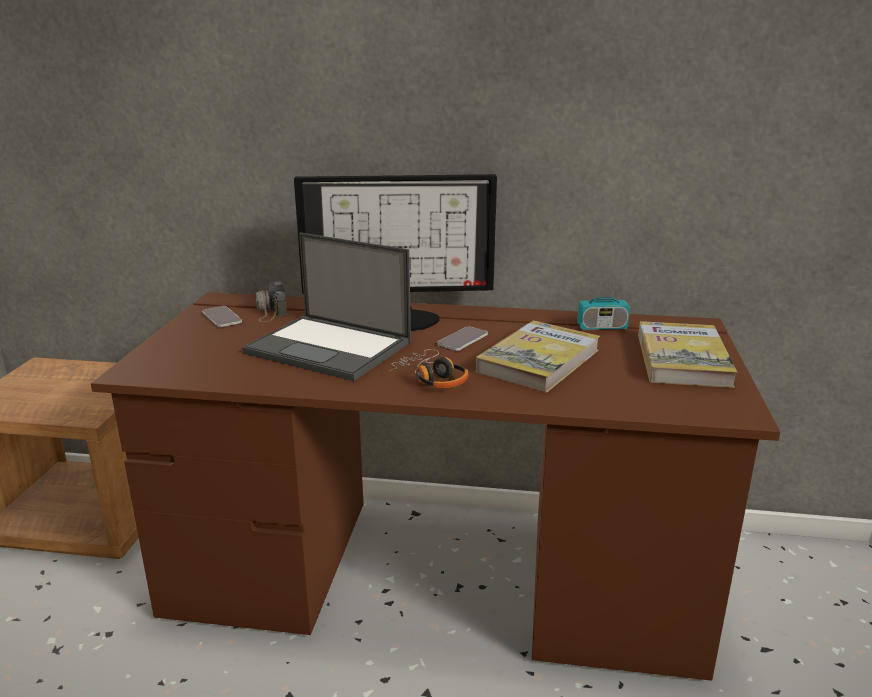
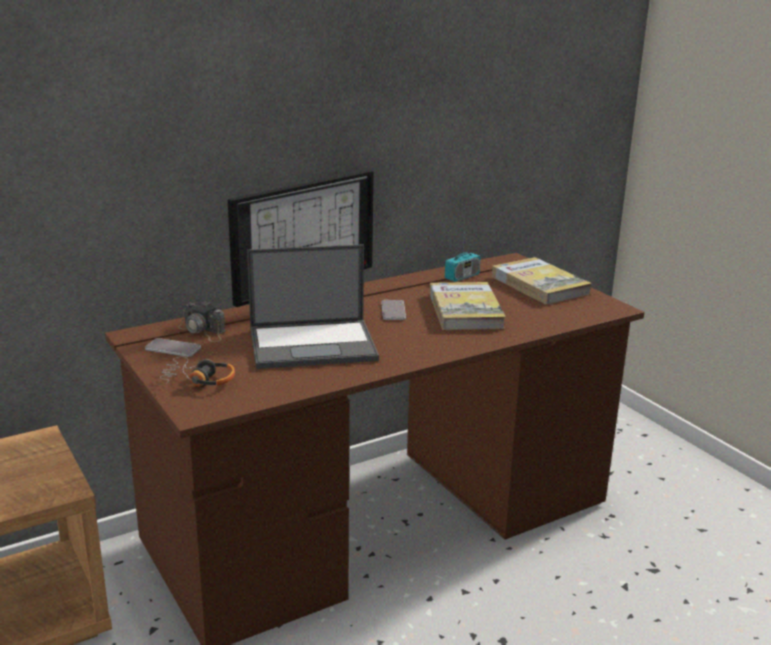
camera: 40 degrees left, 0 degrees up
(431, 378) = (423, 342): headphones -> headphones (198, 380)

